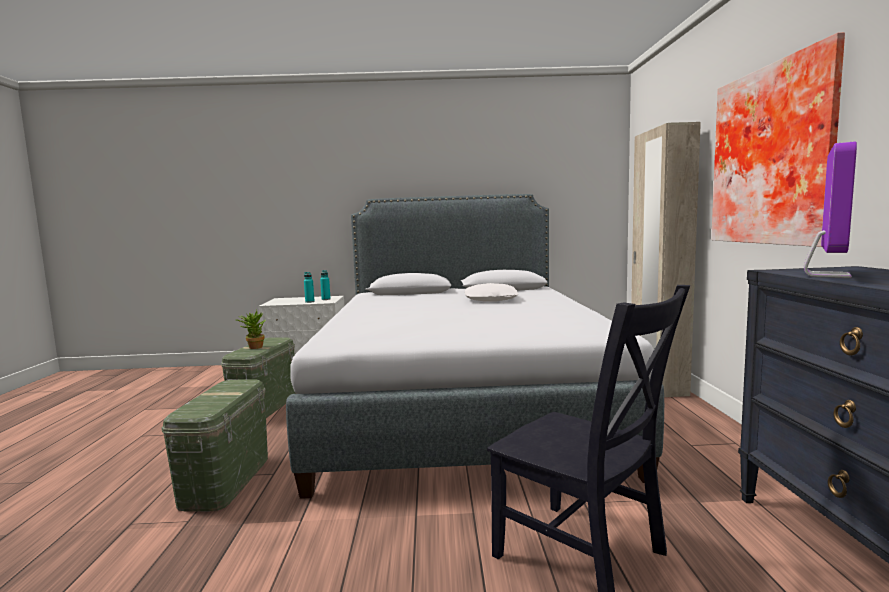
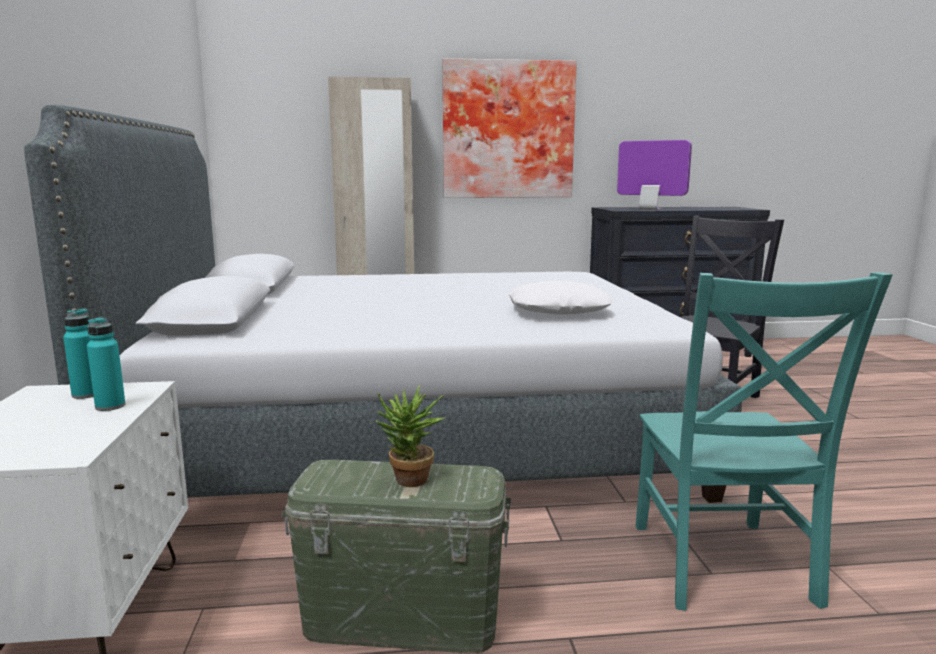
camera: 95 degrees left, 5 degrees up
(226, 480) = (723, 567): green storage box -> turquoise chair
(491, 299) = (365, 289): white pillow -> white pillow (558, 310)

